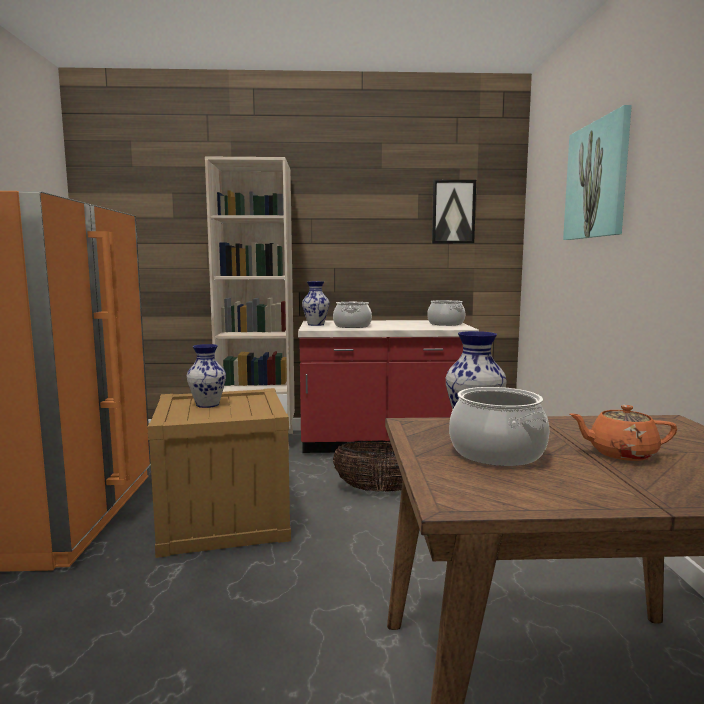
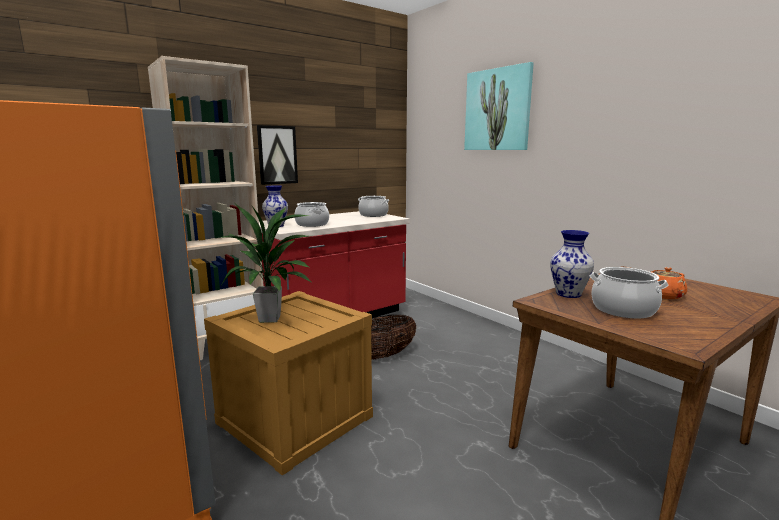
camera: 35 degrees left, 5 degrees up
(207, 405) = (270, 319): vase -> potted plant
(453, 212) = (361, 122): picture -> picture (277, 155)

